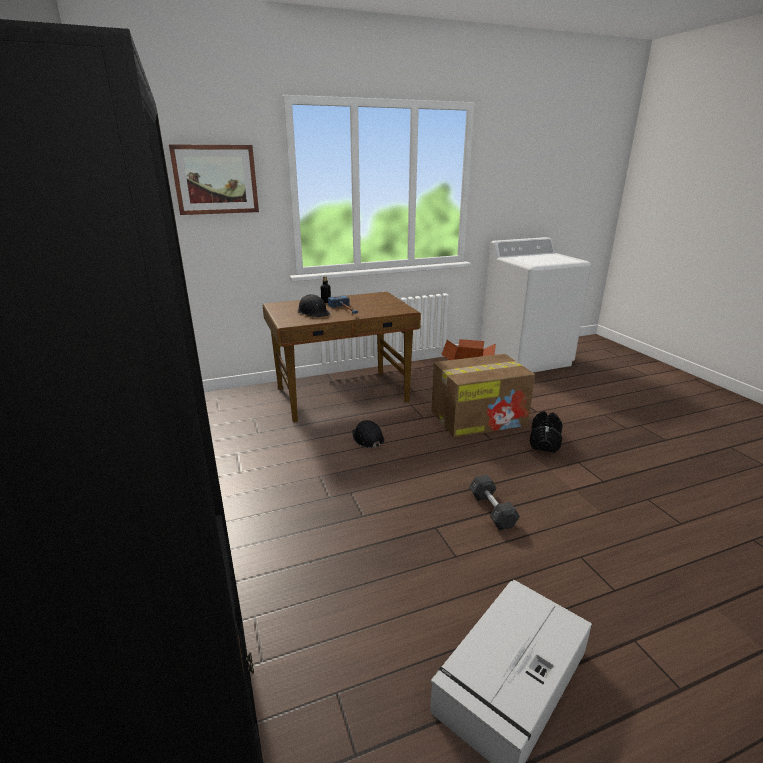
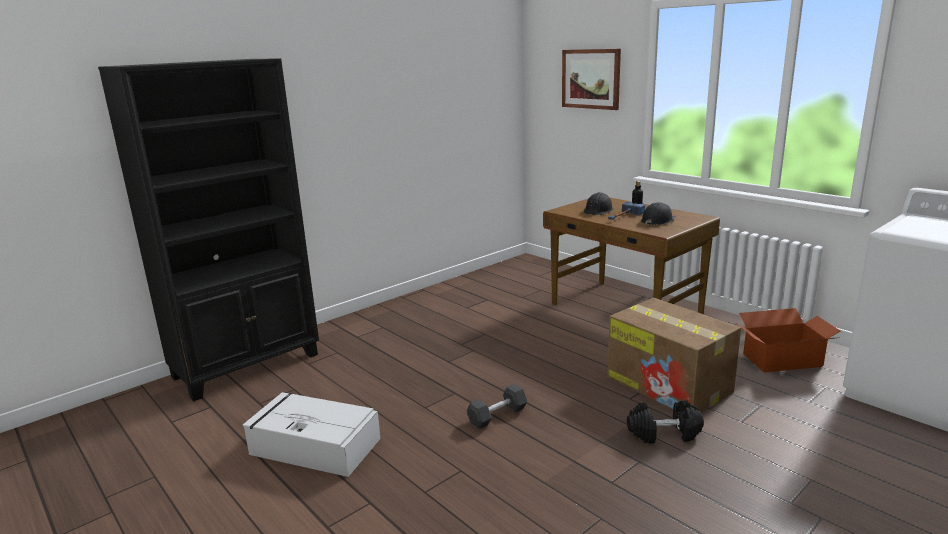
camera: 70 degrees right, 5 degrees down
(367, 438) = (559, 338): black hard hat -> black hard hat (657, 221)

